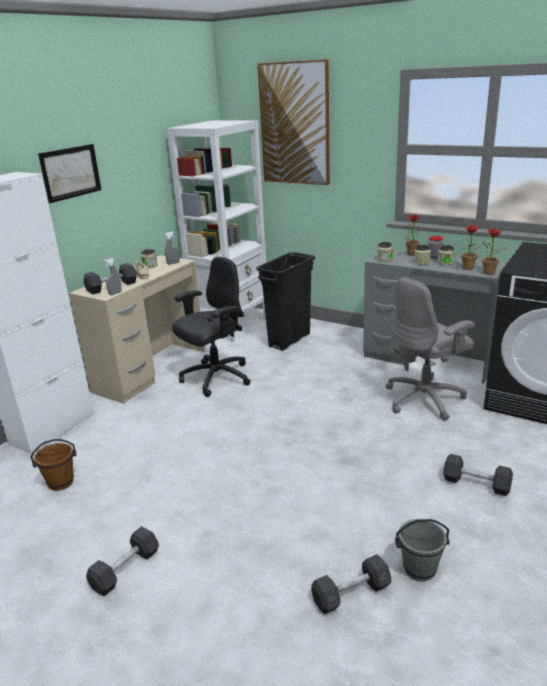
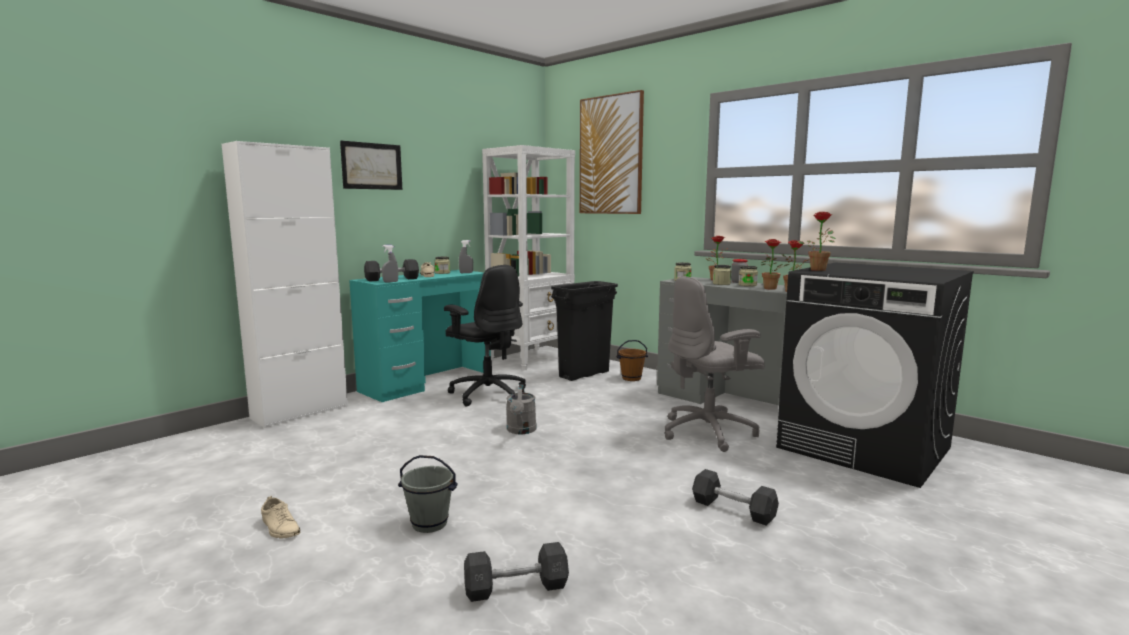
camera: 10 degrees right, 15 degrees down
(61, 482) = (274, 451): brown bucket -> brown bucket (631, 378)
(125, 569) = (280, 527): grey dumbbell -> beige shoe
(150, 370) = (427, 382): beige desk -> turquoise desk
(215, 378) = (487, 394): black office chair -> black office chair turned 75 degrees clockwise
(269, 421) = (521, 431): none -> grey watering can
(419, 570) = (616, 579): grey bucket -> grey bucket (429, 524)
(522, 264) = (818, 269): none -> potted plant

